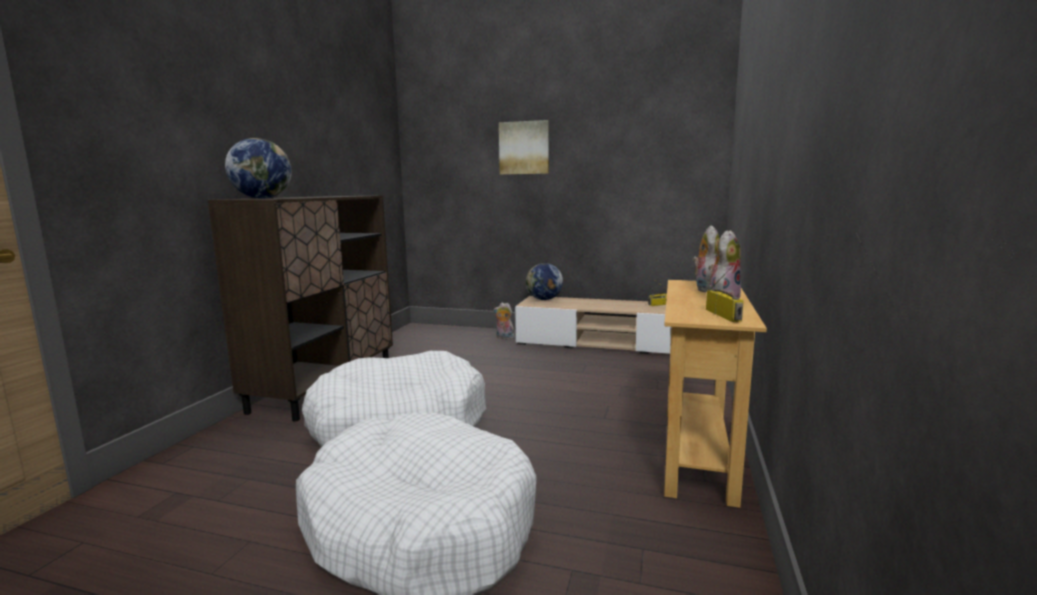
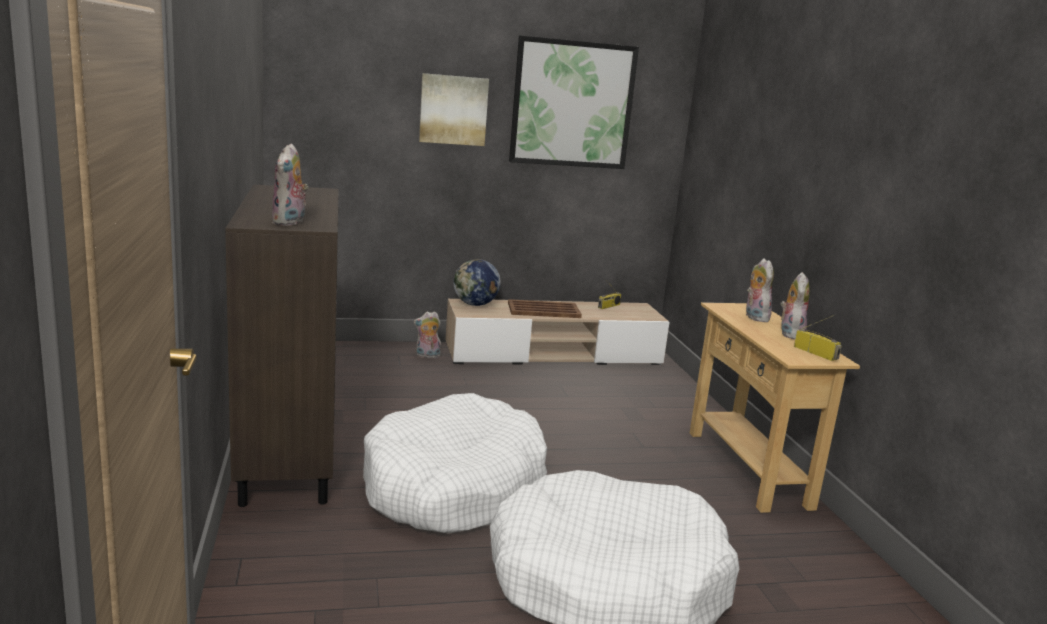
camera: 30 degrees left, 5 degrees up
(262, 198) = (290, 222): globe -> plush toy
(595, 304) = (543, 310): none -> brown tray
(619, 132) = (572, 104): none -> picture

